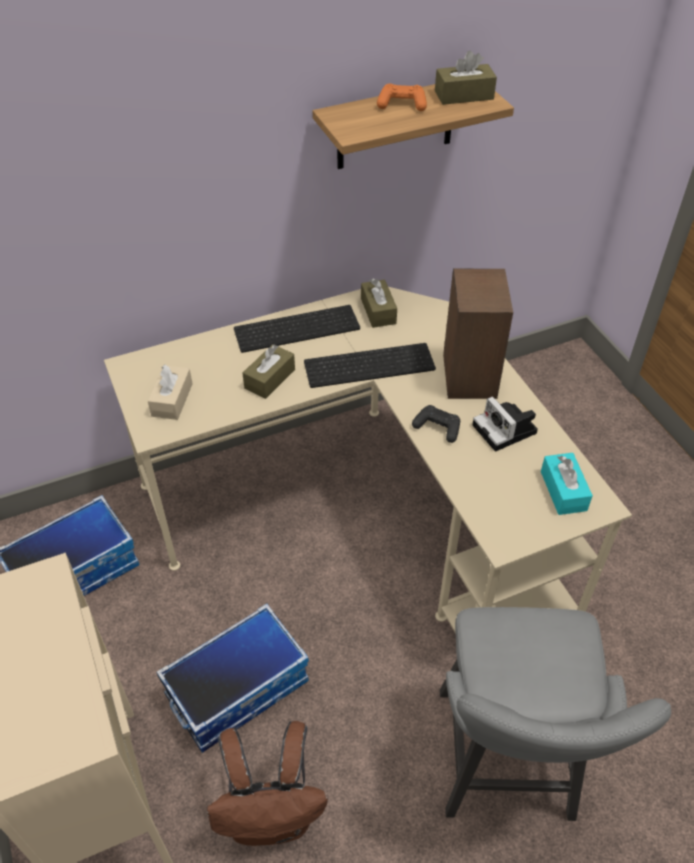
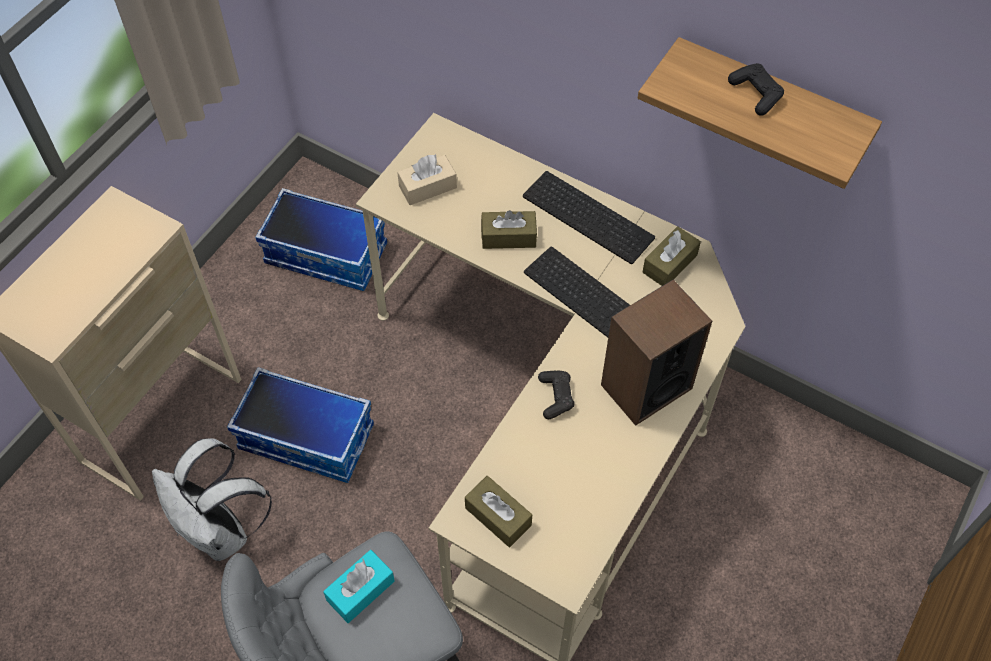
camera: 55 degrees right, 10 degrees up
(272, 816) = (221, 531): brown backpack -> white backpack
(402, 104) = (755, 94): orange game controller -> black game controller
(464, 95) = (826, 131): brown tissue box -> brown tissue box (498, 516)
(506, 430) = (599, 454): camera -> none
(563, 491) = (559, 540): turquoise tissue box -> turquoise tissue box (360, 590)

